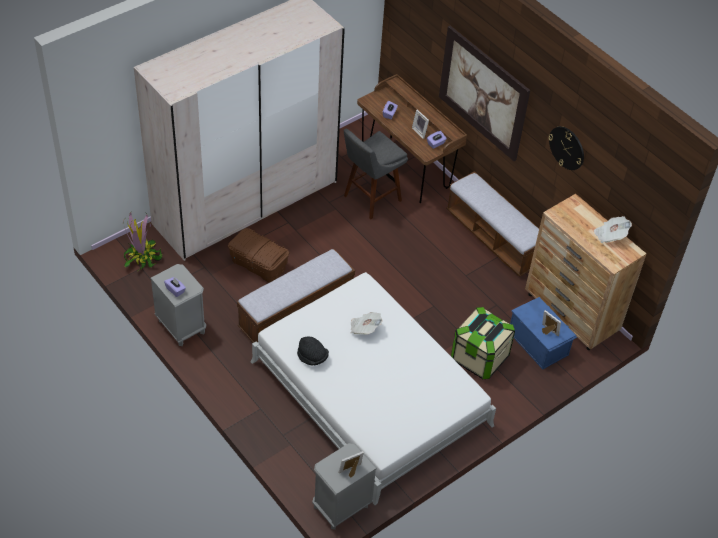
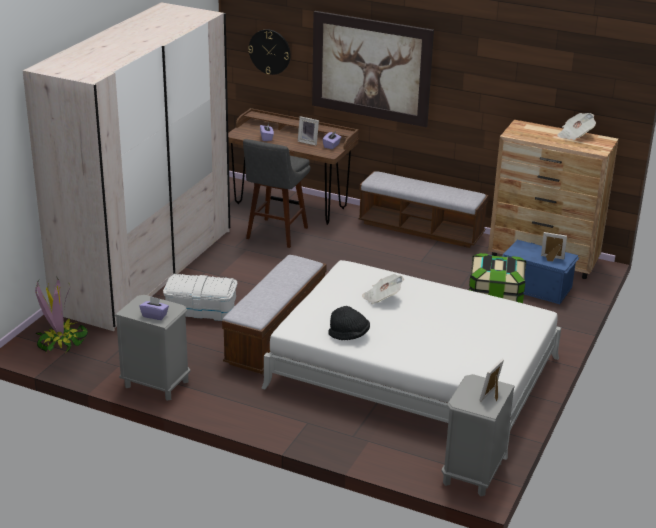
camera: 25 degrees left, 20 degrees down
(259, 264) = (201, 310): brown storage box -> white storage box
(567, 148) = (492, 72): wall clock -> wall clock (269, 51)

